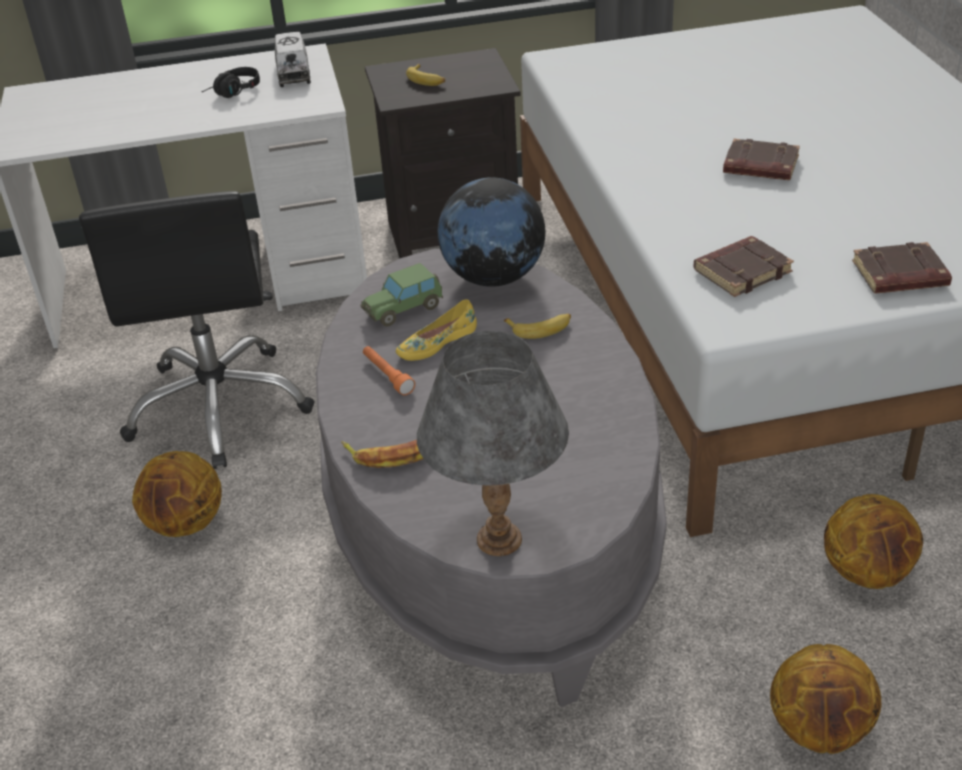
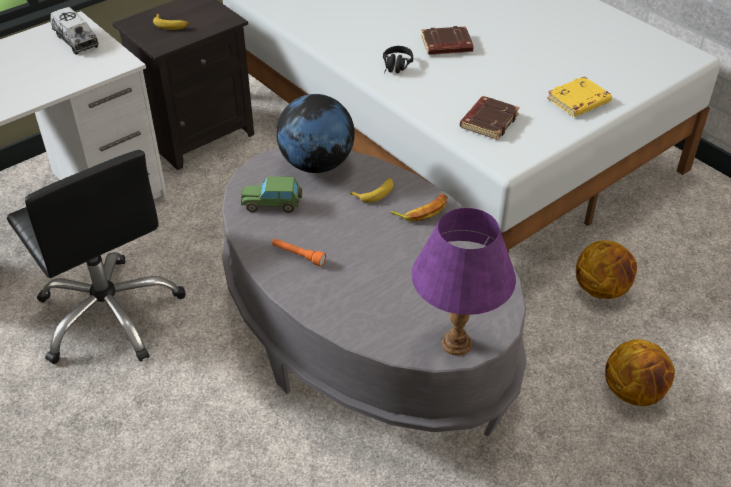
camera: 30 degrees left, 5 degrees up
(186, 524) = (148, 409): basketball -> none
(233, 93) = (39, 67): black headphones -> black headphones (396, 68)
(391, 455) = (344, 310): banana -> banana (422, 211)
(404, 309) = (272, 204): toy car -> toy car turned 60 degrees clockwise
(436, 342) = (313, 222): yellow shoe -> none
(498, 539) = (455, 343): grey table lamp -> purple table lamp
(899, 276) = (578, 102): brown book -> yellow book

